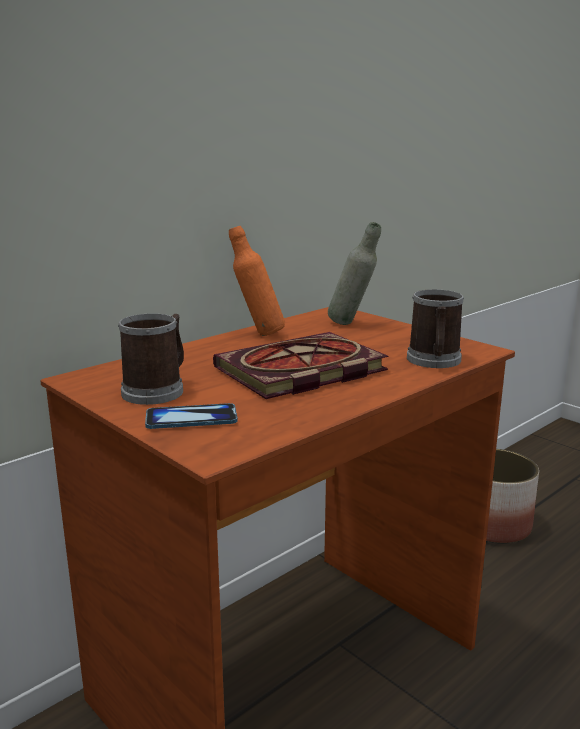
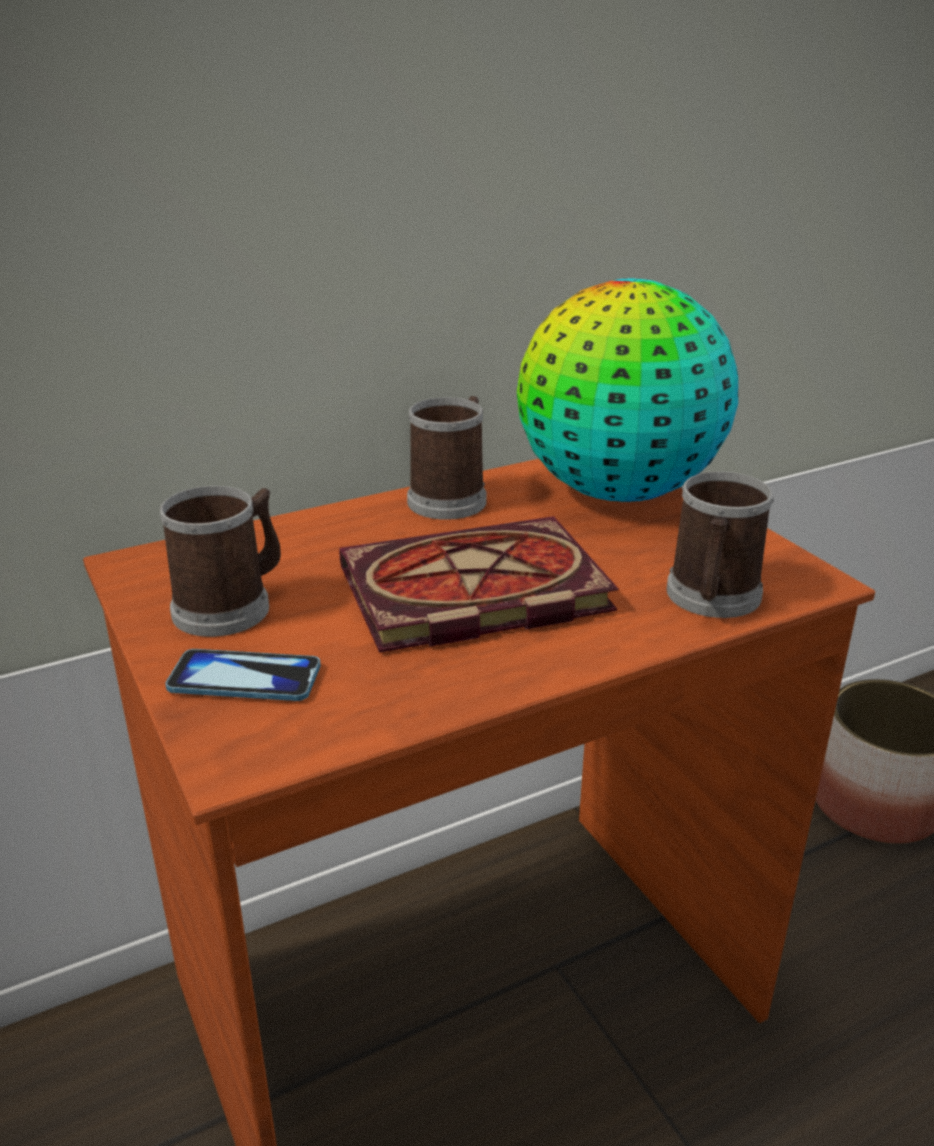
camera: 15 degrees right, 10 degrees up
(257, 334) = (452, 498): orange bottle -> mug
(352, 324) = (618, 492): grey bottle -> globe

